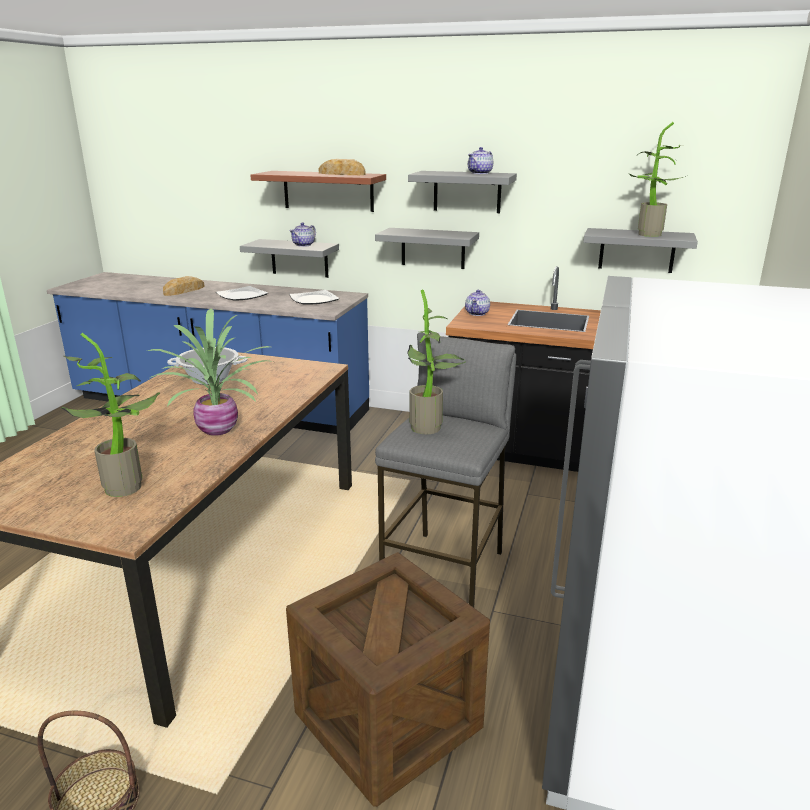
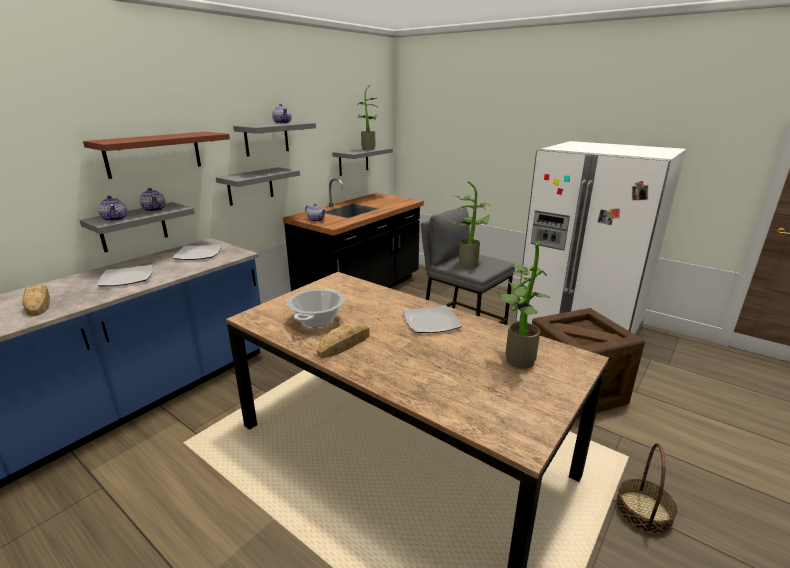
camera: 70 degrees left, 0 degrees up
(220, 429) = (431, 321): potted plant -> plate
(265, 244) = (115, 219): none -> teapot
(342, 174) = (180, 134): bread -> bread (344, 344)

